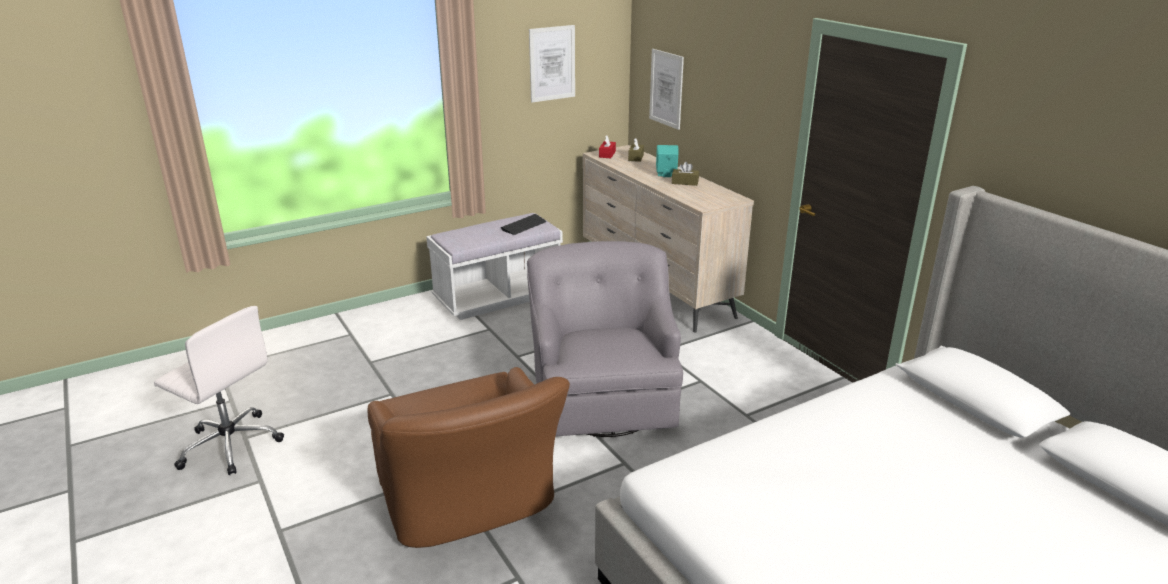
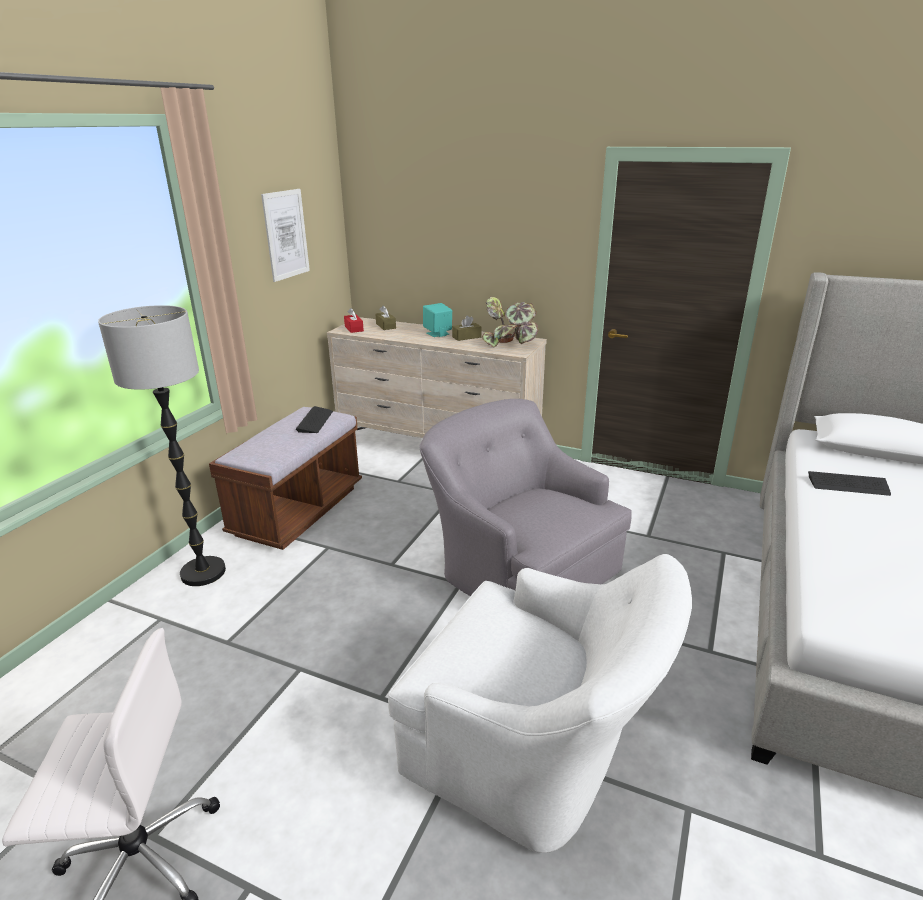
camera: 35 degrees left, 0 degrees up
(399, 316) = (203, 572): none -> floor lamp
(468, 501) = (537, 751): brown armchair -> white armchair
(498, 297) = (298, 511): white bench -> brown bench
(666, 88) = (406, 249): picture -> none
(712, 197) = (510, 343): none -> potted plant
(870, 411) = (848, 485): none -> keyboard

